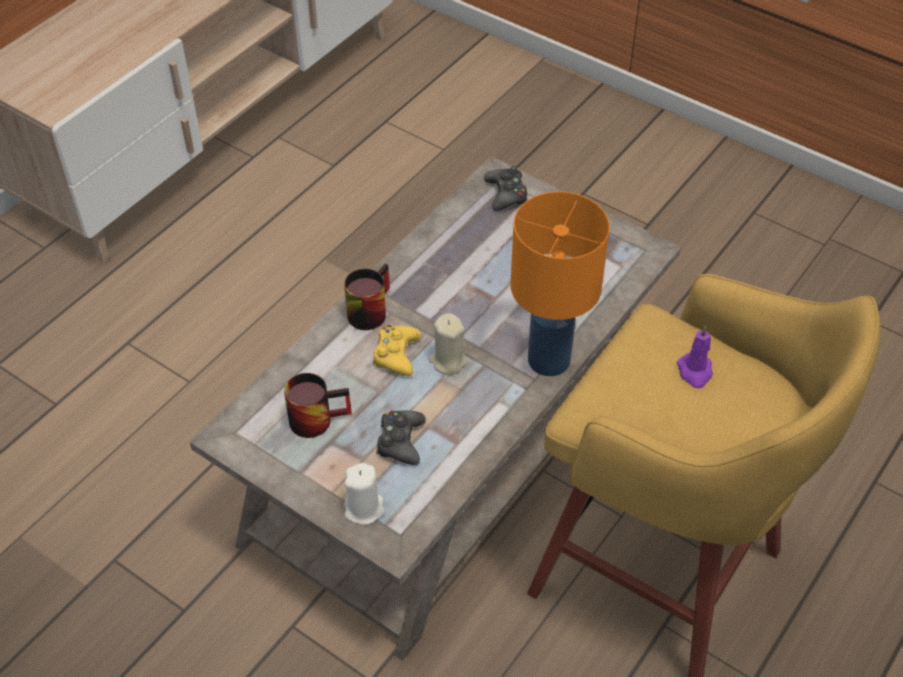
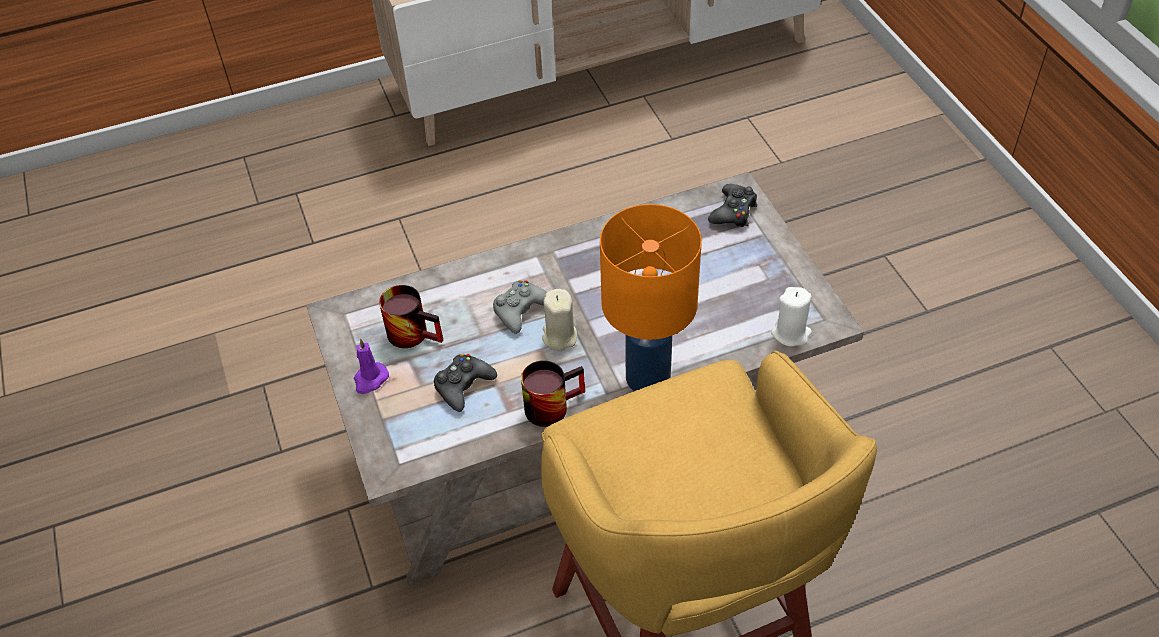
camera: 35 degrees right, 0 degrees up
(364, 509) = (389, 427): white candle -> white candle (791, 333)
(367, 309) = (529, 261): mug -> mug (551, 403)
(396, 355) = (520, 310): yellow game controller -> grey game controller
(695, 372) = (712, 443): purple candle -> purple candle (370, 380)

